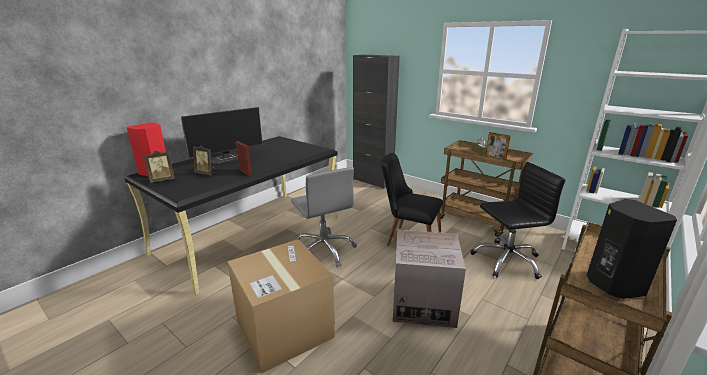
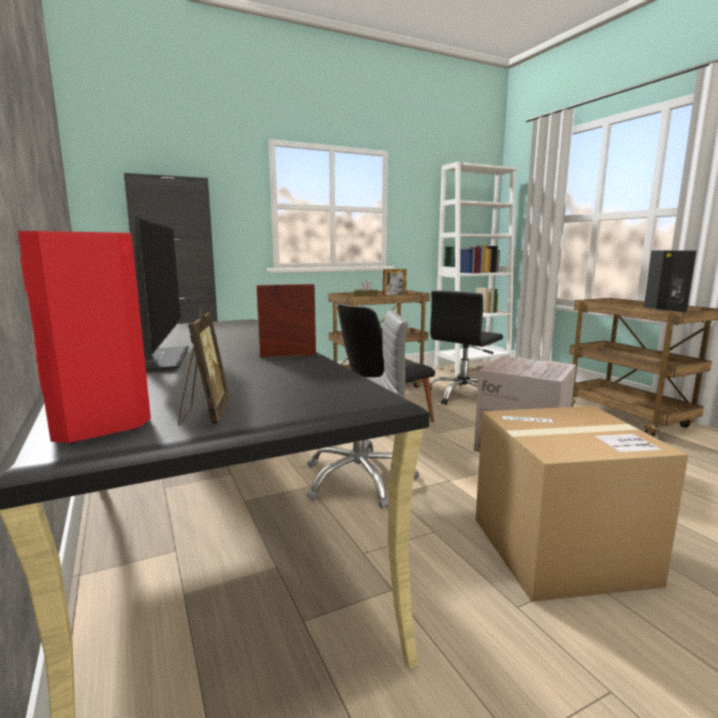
camera: 65 degrees left, 10 degrees down
(206, 173) = (235, 377): picture frame -> none
(506, 260) = (463, 396): black office chair -> black office chair turned 150 degrees counterclockwise

